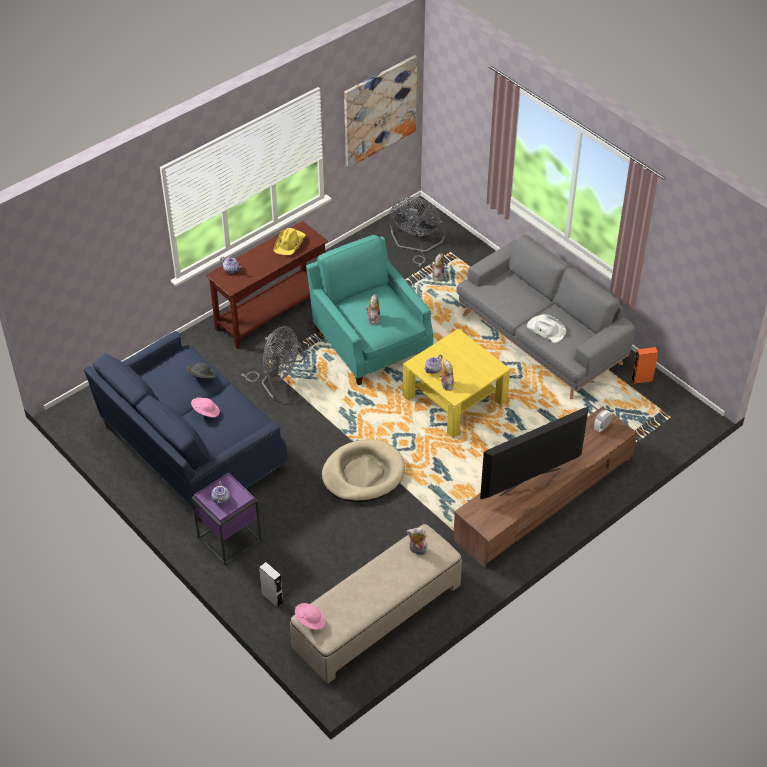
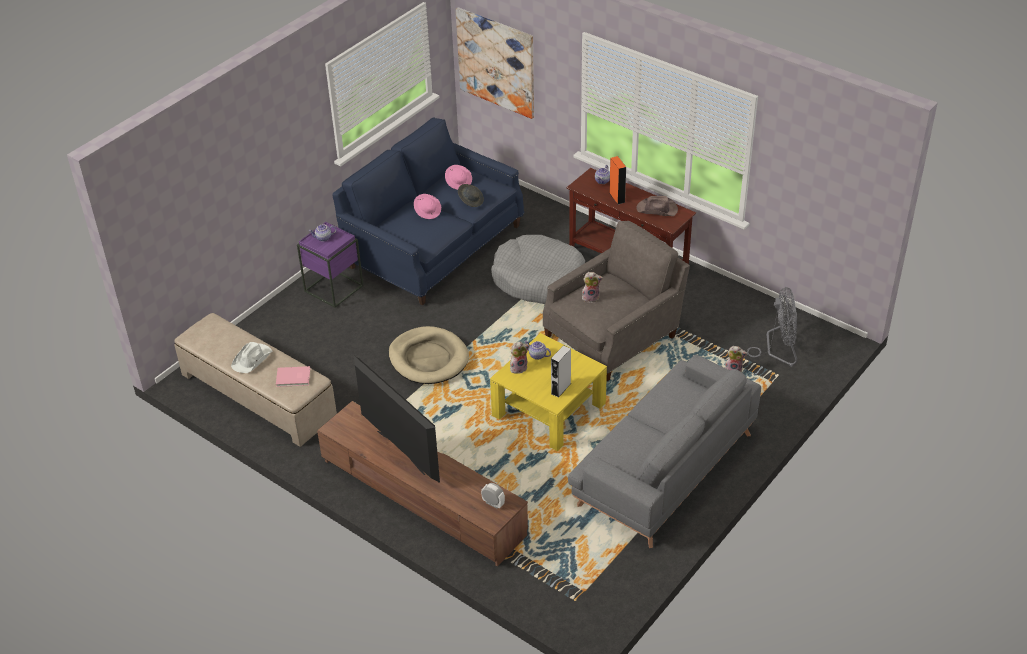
camera: 80 degrees right, 5 degrees down
(272, 598) = (271, 326): grey speaker -> grey speaker (561, 388)
(275, 377) = (539, 280): grey fan -> grey dog bed
(290, 243) = (657, 209): yellow hat -> brown hat
(310, 620) = (207, 323): pink hat -> pink hat (459, 182)
(370, 340) = (613, 335): turquoise armchair -> grey armchair
(379, 111) = (826, 188): picture -> picture (496, 62)
(417, 550) = (293, 378): plush toy -> pink book
(546, 329) = (631, 437): white hat -> white hat (252, 359)
(642, 380) = (629, 568): orange speaker -> orange speaker (617, 197)

